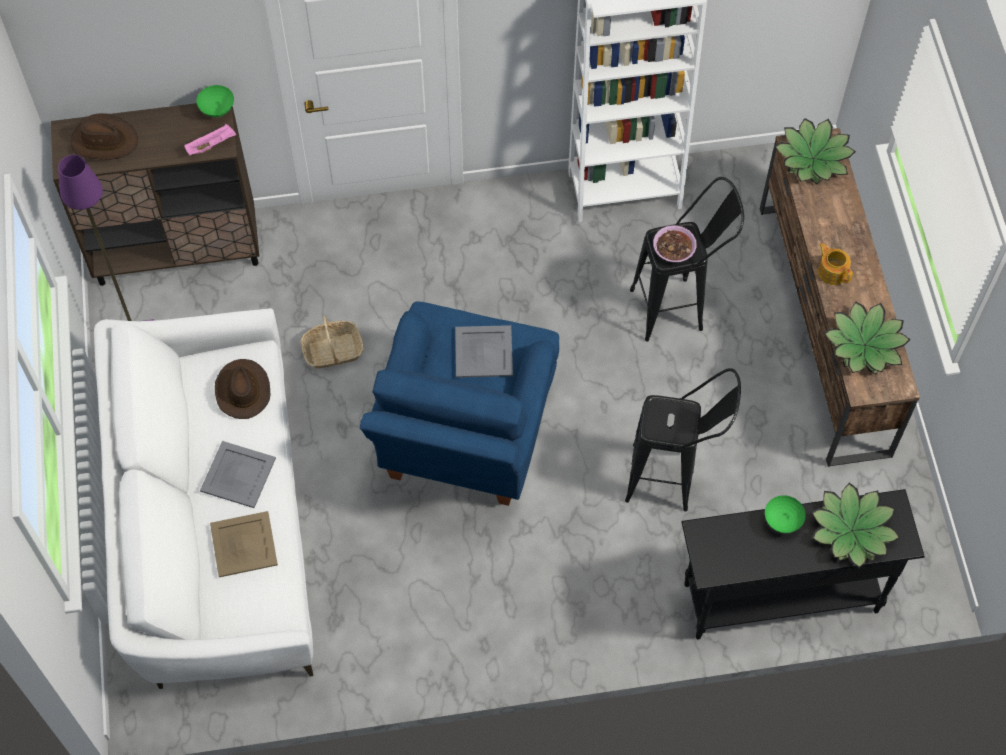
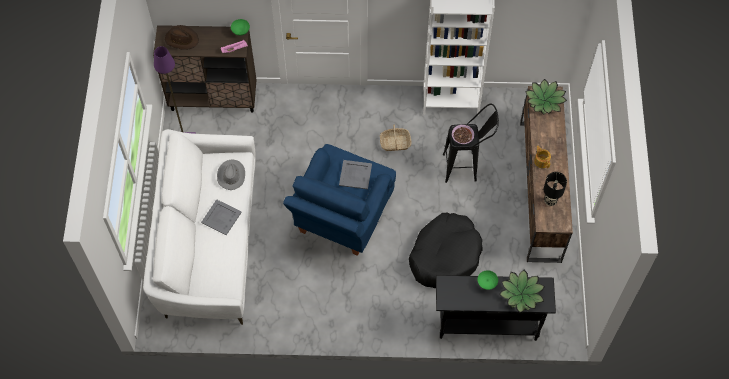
camera: 10 degrees right, 0 degrees up
(242, 390) = (231, 175): brown hat -> grey hat
(243, 544) = (217, 252): beige tray -> none
(333, 351) = (283, 162): basket -> basket (395, 143)
(673, 479) = (445, 255): black stool -> black dog bed
(864, 345) = (550, 201): potted plant -> black table lamp

